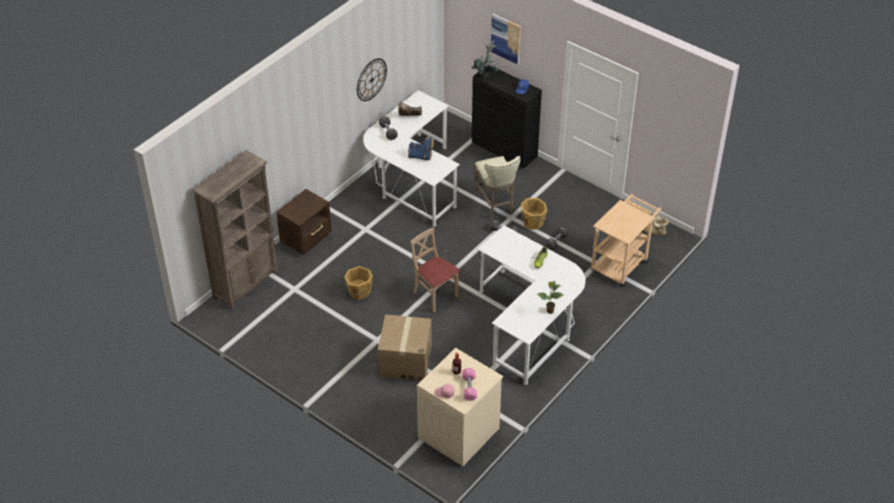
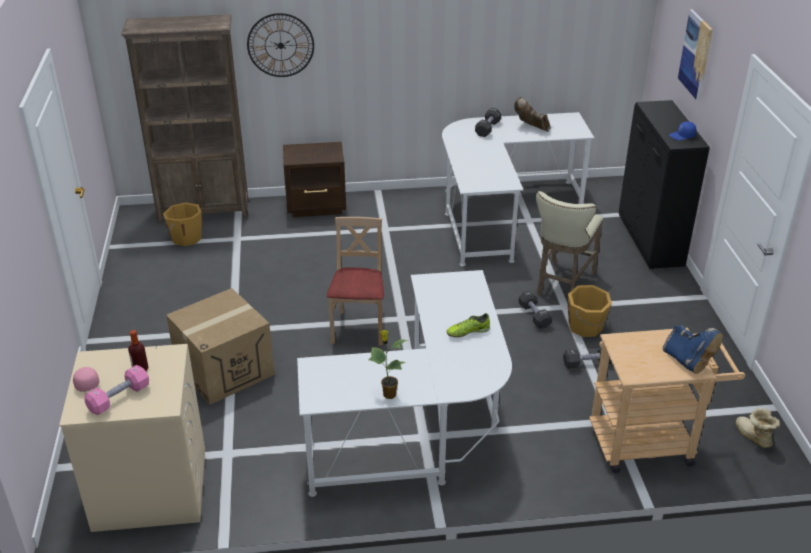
camera: 45 degrees right, 10 degrees down
(359, 291) = (289, 277): orange bucket -> orange bucket (186, 238)
(371, 79) = (490, 44): wall clock -> wall clock (280, 45)
(421, 156) = (489, 163): blue boot -> blue boot (687, 362)
(486, 74) = (655, 106): potted plant -> none

